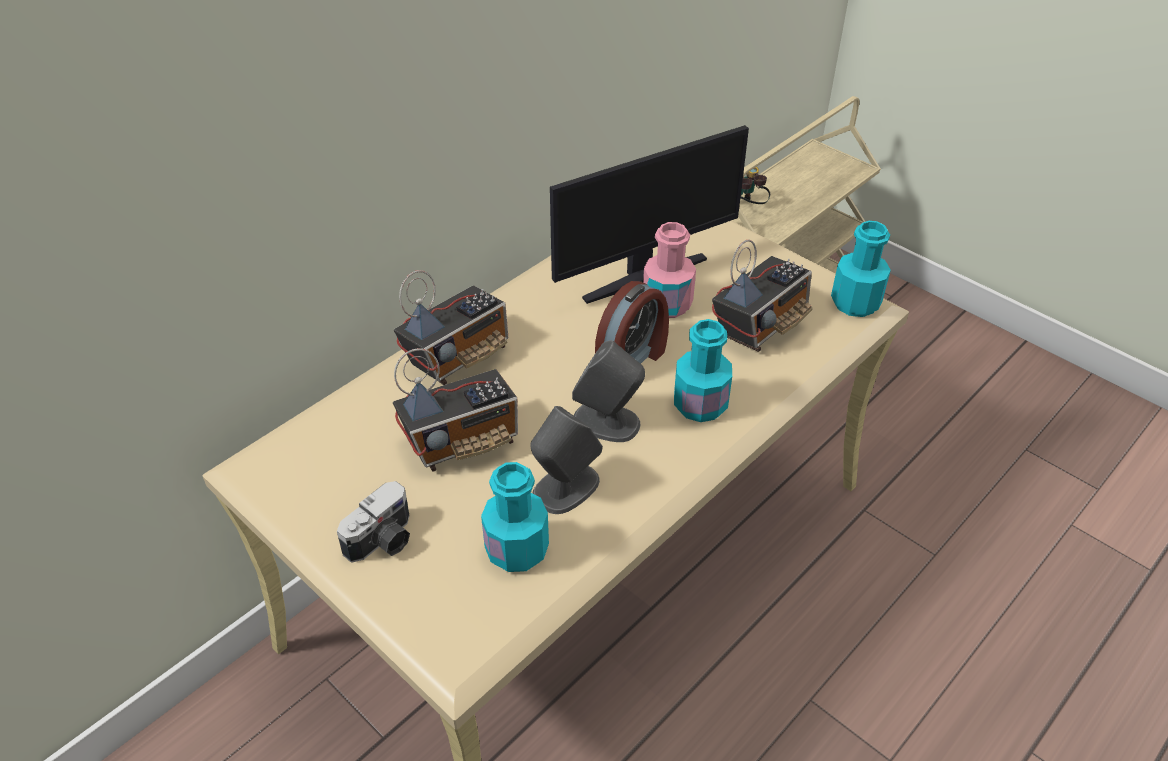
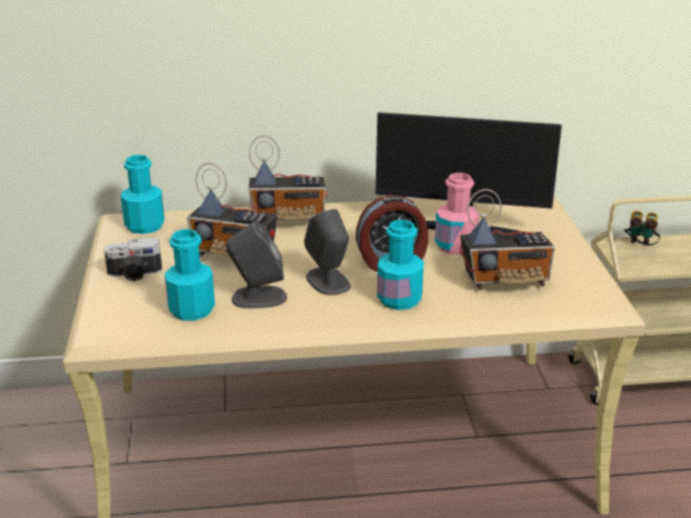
camera: 40 degrees right, 15 degrees down
(855, 303) = (599, 298): turquoise bottle -> turquoise bottle (145, 226)

